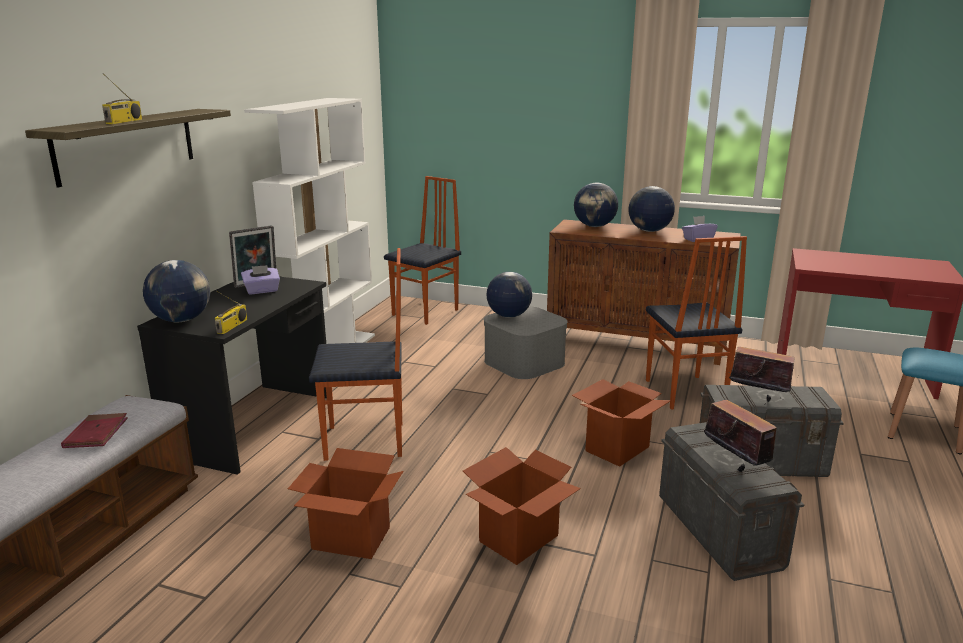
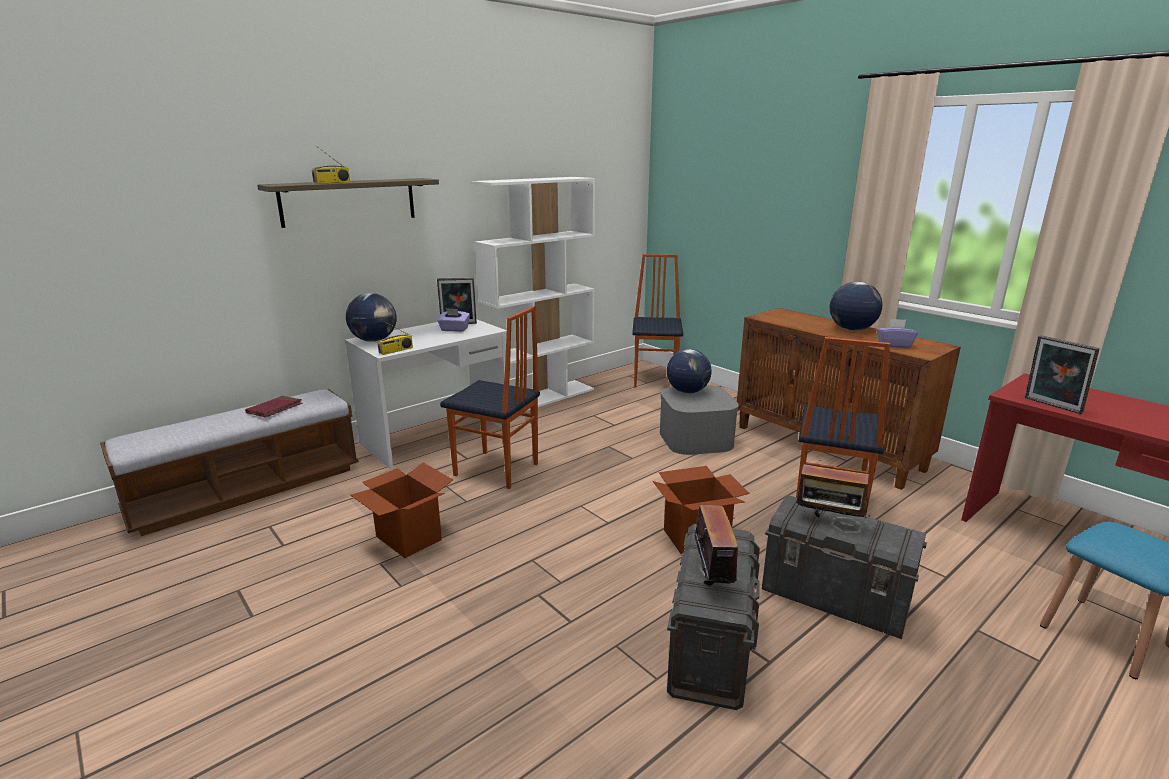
camera: 30 degrees right, 0 degrees up
(254, 425) = (437, 437): black desk -> white desk
(426, 312) = (656, 379): chair -> chair turned 60 degrees counterclockwise
(518, 539) = (524, 583): cardboard box -> none
(594, 226) = (799, 318): globe -> none
(757, 397) = (828, 522): radio -> radio turned 150 degrees clockwise
(840, 270) = (1051, 406): none -> picture frame

